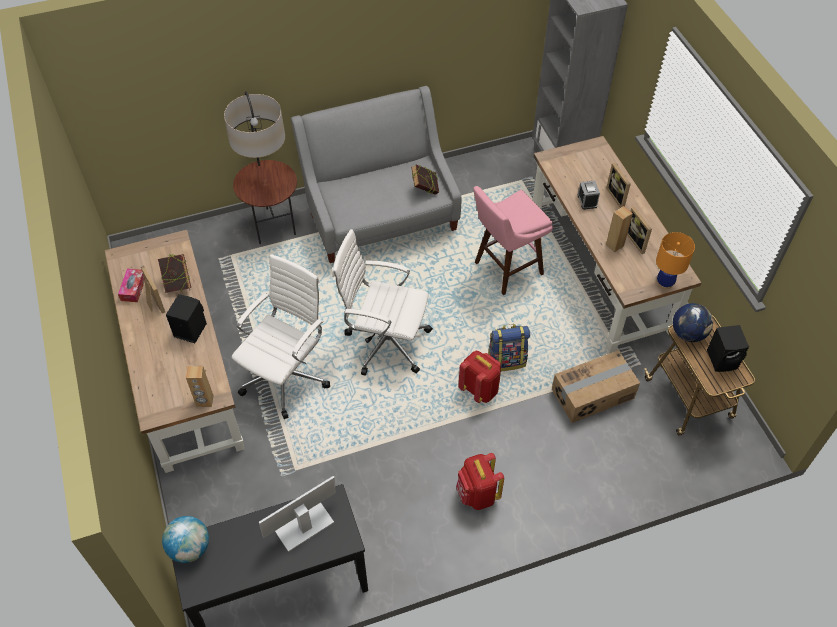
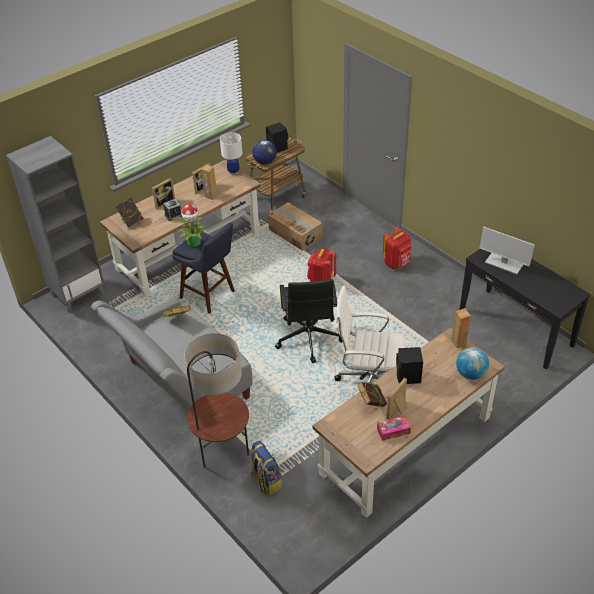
camera: 110 degrees left, 10 degrees down
(190, 548) = (556, 305): globe -> globe (470, 374)
(385, 342) = (309, 339): white office chair -> black office chair
(505, 270) = (210, 296): pink stool -> blue stool
(506, 360) = (290, 275): backpack -> backpack (266, 481)
(523, 208) = (194, 242): none -> potted plant
(589, 161) = (131, 222): none -> book
(665, 283) = (233, 171): orange table lamp -> white table lamp

